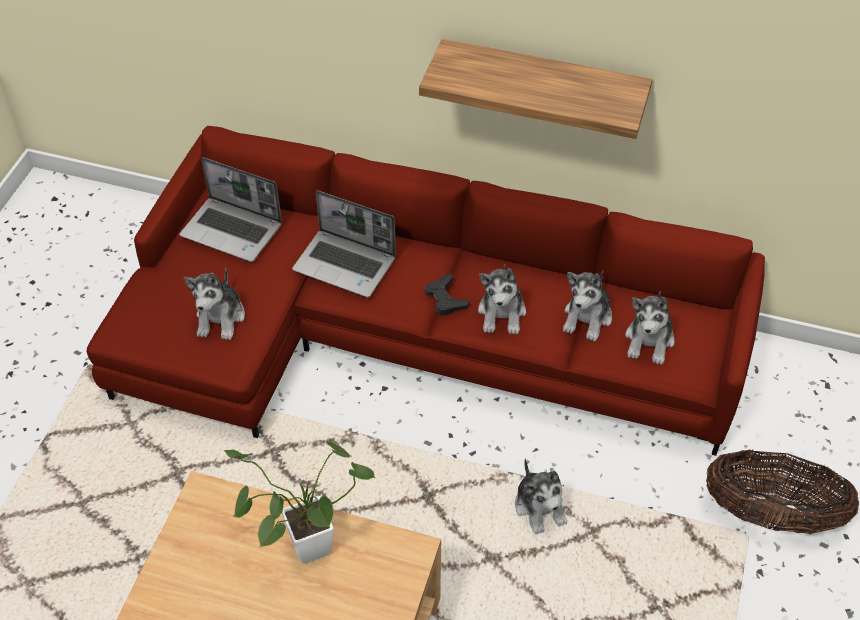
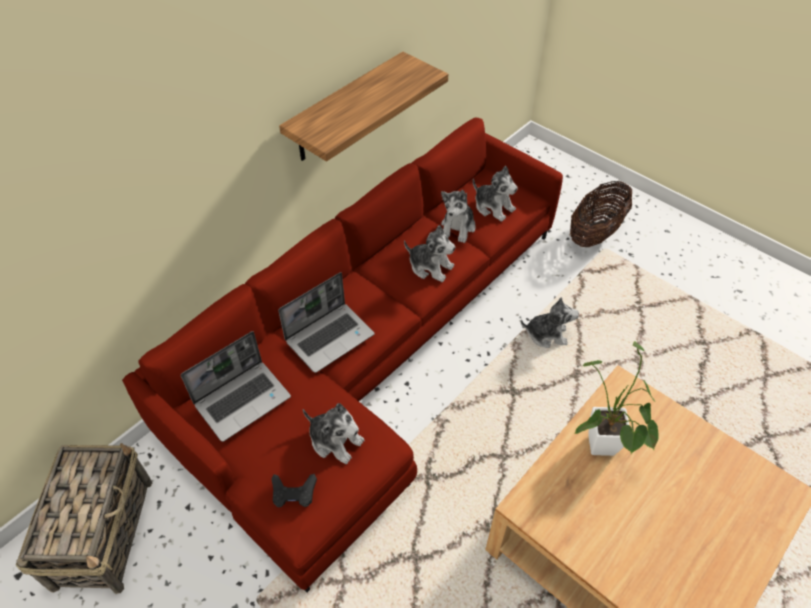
camera: 65 degrees left, 0 degrees up
(112, 230) = (104, 531): none -> basket
(445, 298) = (399, 292): black game controller -> black game controller (293, 492)
(587, 317) = (458, 227): plush toy -> plush toy turned 60 degrees clockwise

